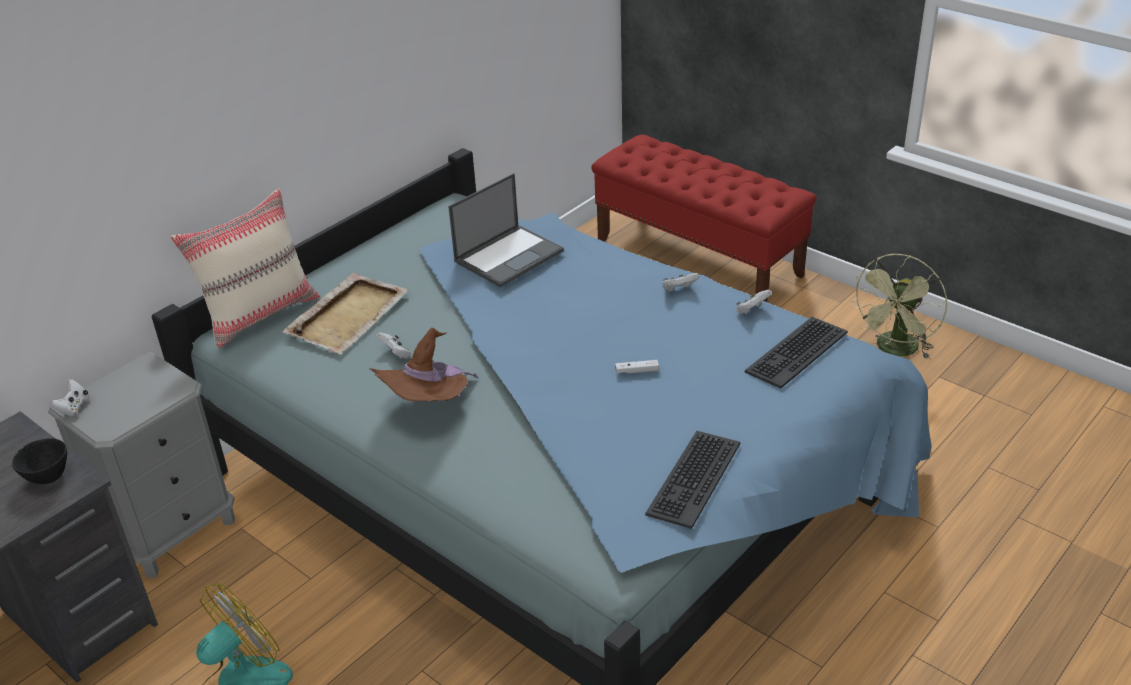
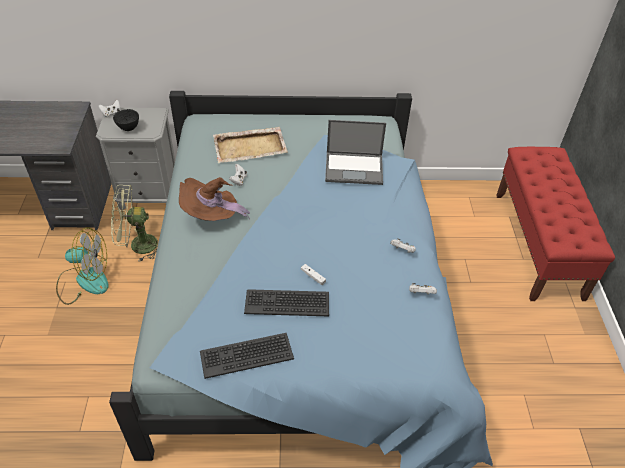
camera: 45 degrees right, 10 degrees up
(49, 478) = (57, 137): black bowl -> black bowl (128, 128)
(260, 314) = (223, 120): beige pillow -> none
(796, 352) = (404, 337): keyboard -> keyboard (287, 303)
(895, 350) = (575, 389): green fan -> green fan (137, 246)

